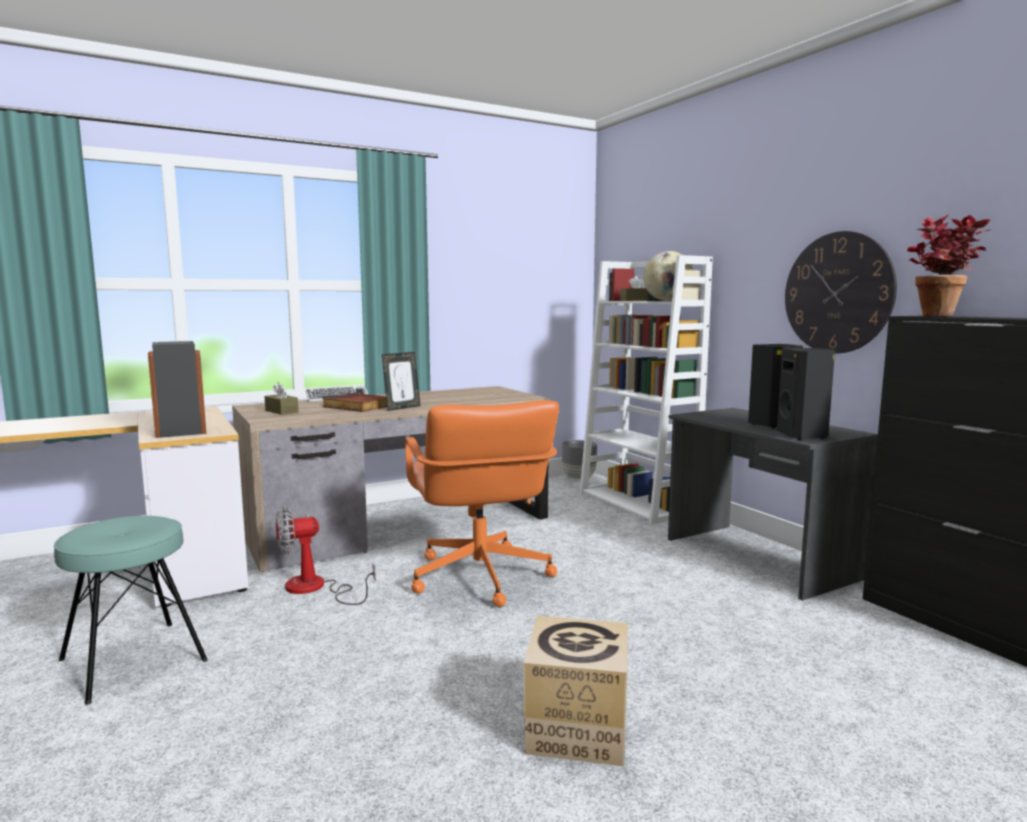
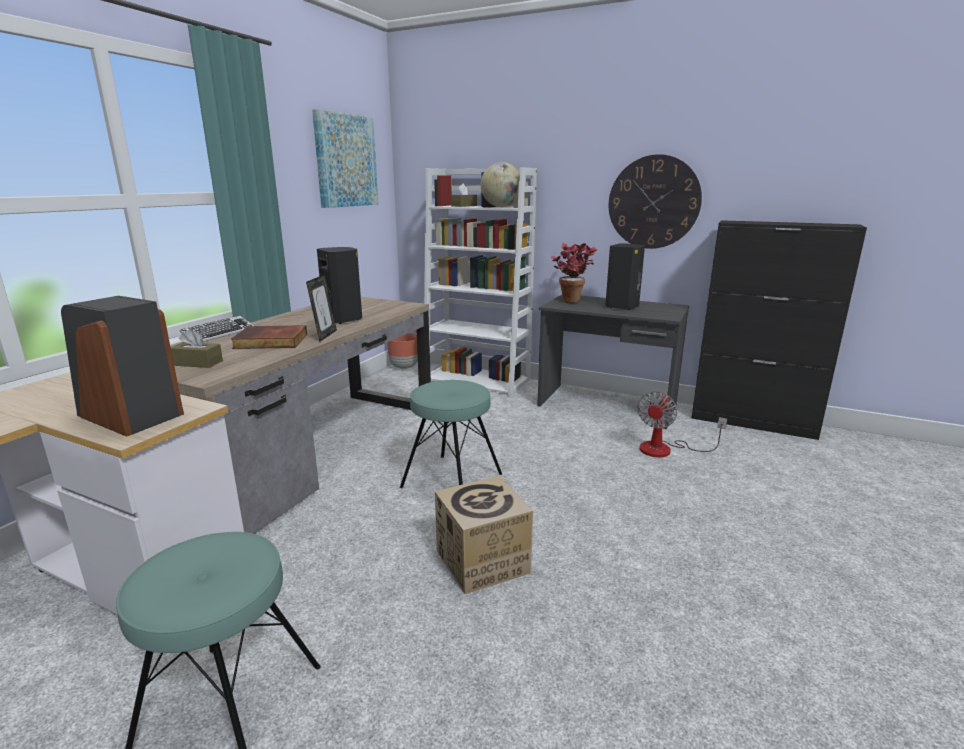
camera: 35 degrees left, 10 degrees up
(315, 588) = (320, 544): fan -> fan (666, 449)
(479, 577) = (451, 480): orange office chair -> turquoise stool
(526, 256) = (346, 161): none -> picture
(576, 729) = (680, 575): cardboard box -> cardboard box (482, 561)
(578, 478) = (404, 367): grey planter -> brown planter
(803, 436) = (659, 313): black speaker -> black speaker (344, 319)
(940, 316) = (746, 222): potted plant -> potted plant (571, 300)

